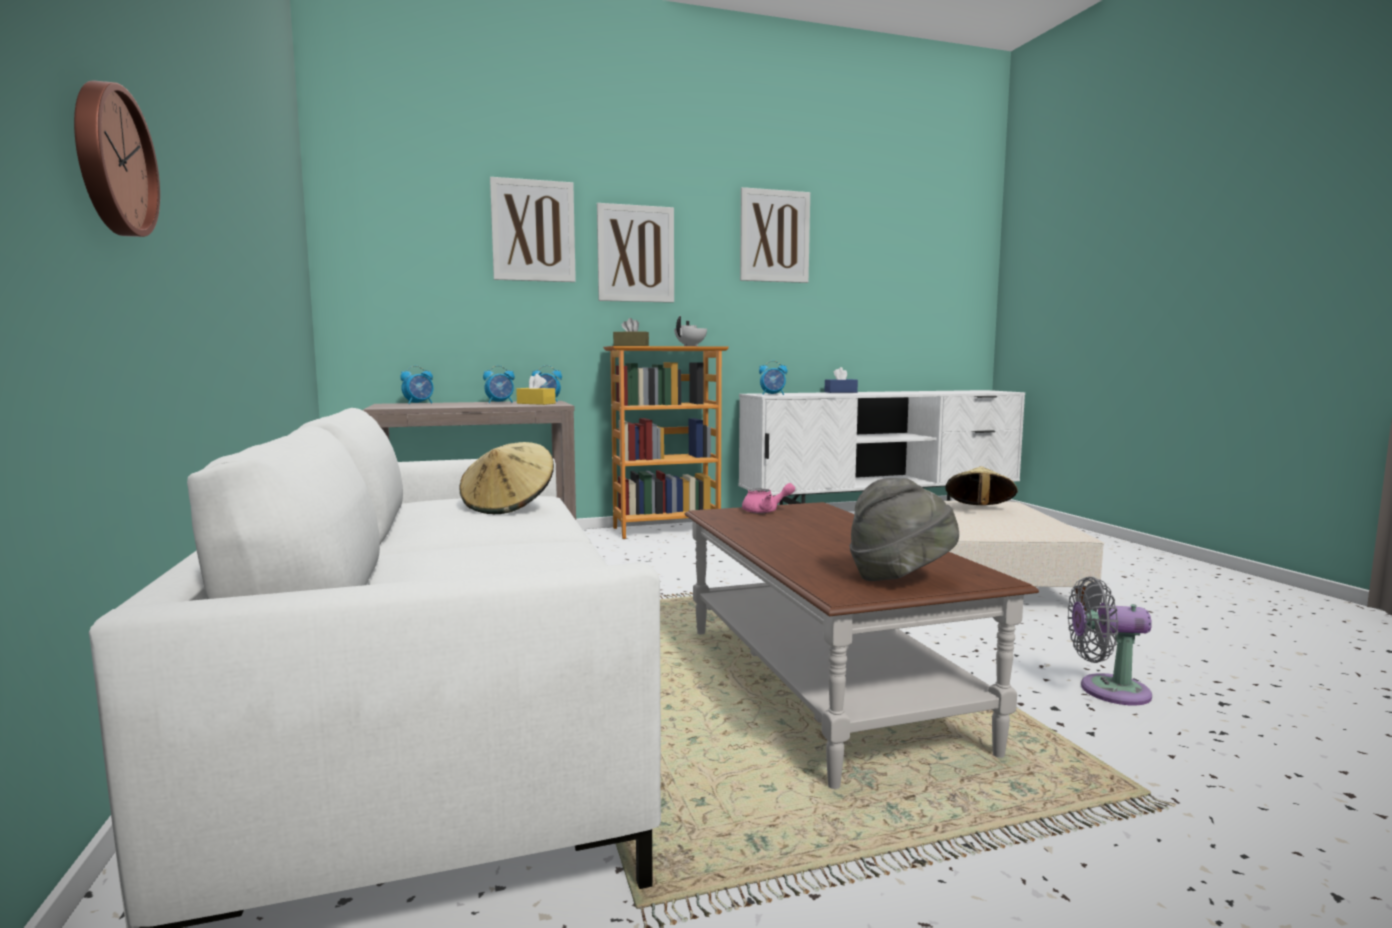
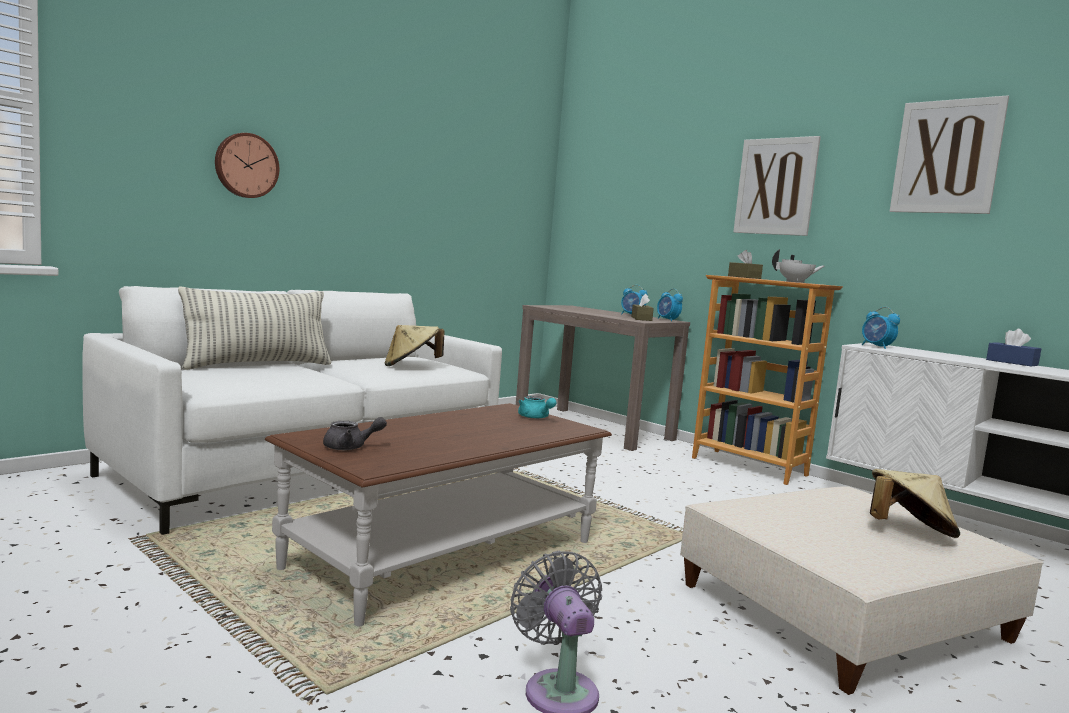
camera: 60 degrees right, 0 degrees up
(408, 566) = (257, 365): none -> pillow
(419, 403) = (585, 308): alarm clock -> none
(533, 231) = (690, 170): picture -> none
(536, 403) = (641, 319): yellow tissue box -> brown tissue box
(765, 511) = (535, 417): pink teapot -> turquoise teapot
(900, 578) = (350, 447): grey hat -> grey teapot

